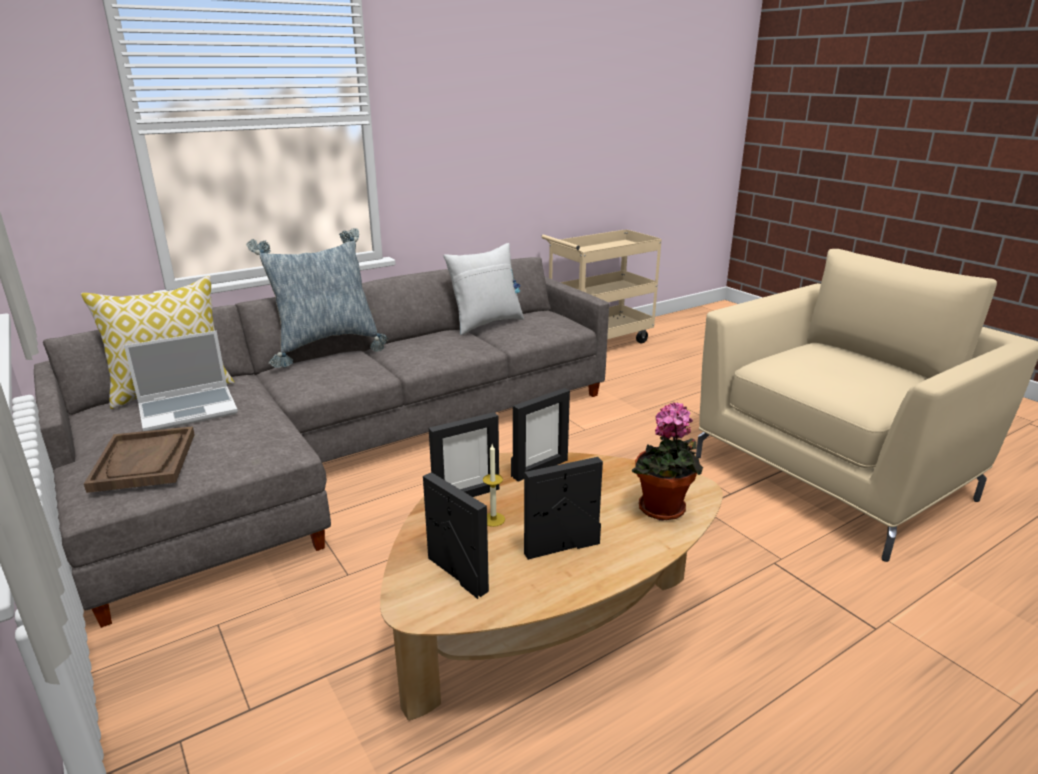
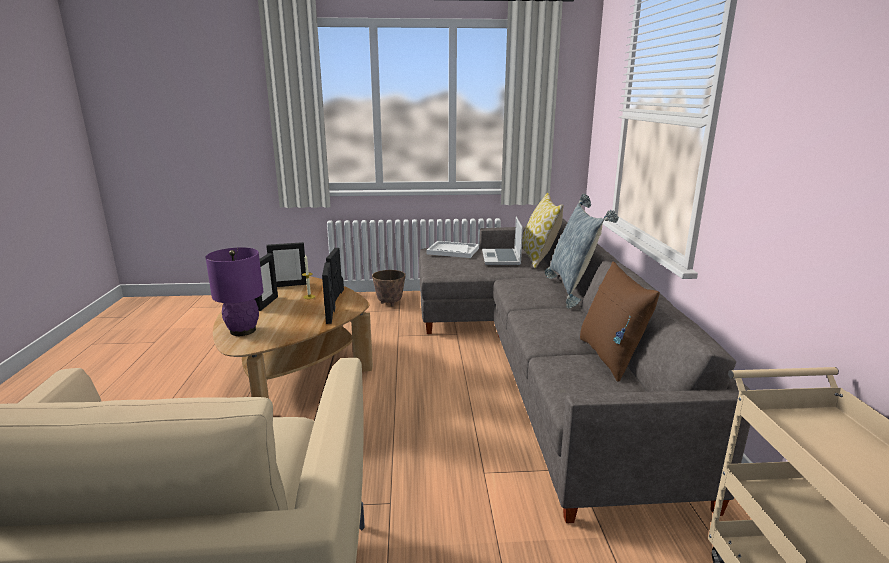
camera: 120 degrees right, 5 degrees down
(144, 461) = (453, 251): brown tray -> white tray
(172, 659) = (389, 303): none -> planter
(486, 324) = (610, 358): grey pillow -> brown pillow
(663, 511) = (242, 330): potted plant -> purple table lamp

